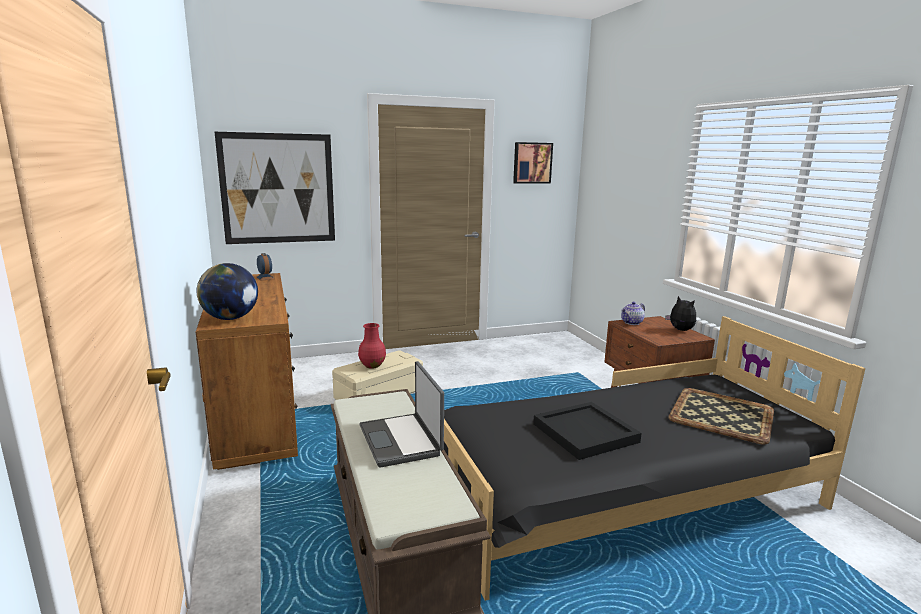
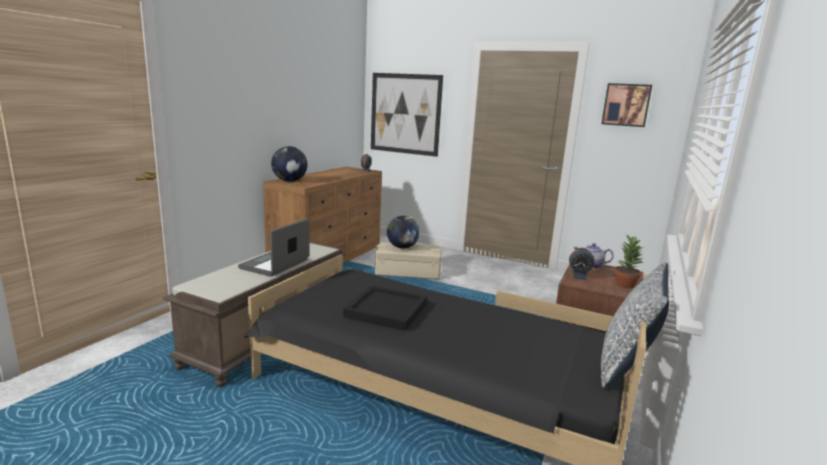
camera: 45 degrees right, 0 degrees up
(372, 366) = (402, 247): red vase -> globe
(649, 334) = (579, 276): none -> alarm clock
(680, 330) = (624, 284): plush toy -> potted plant
(720, 415) = (521, 352): tray -> none
(762, 393) = (626, 366): none -> pillow

